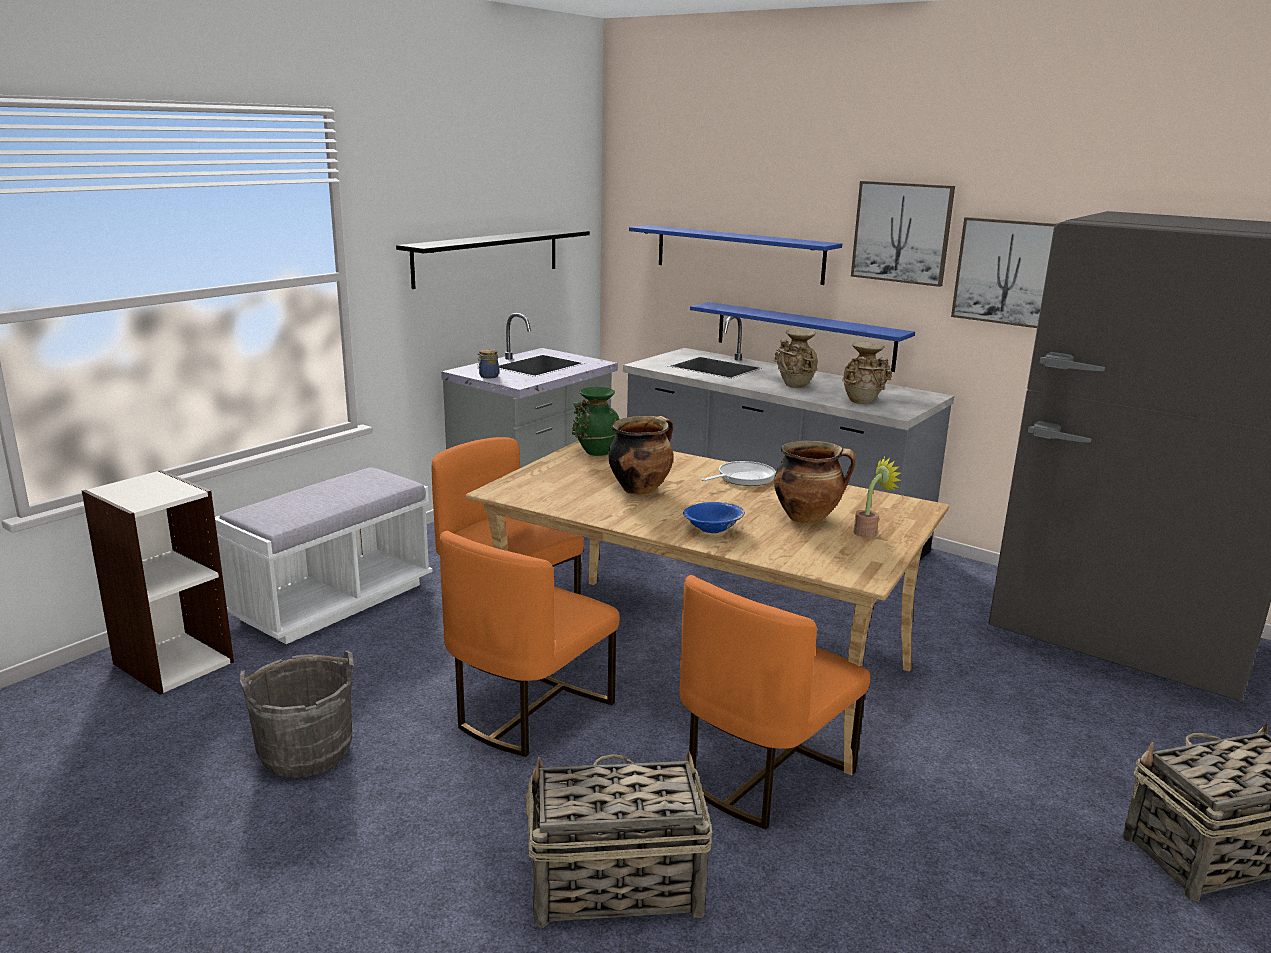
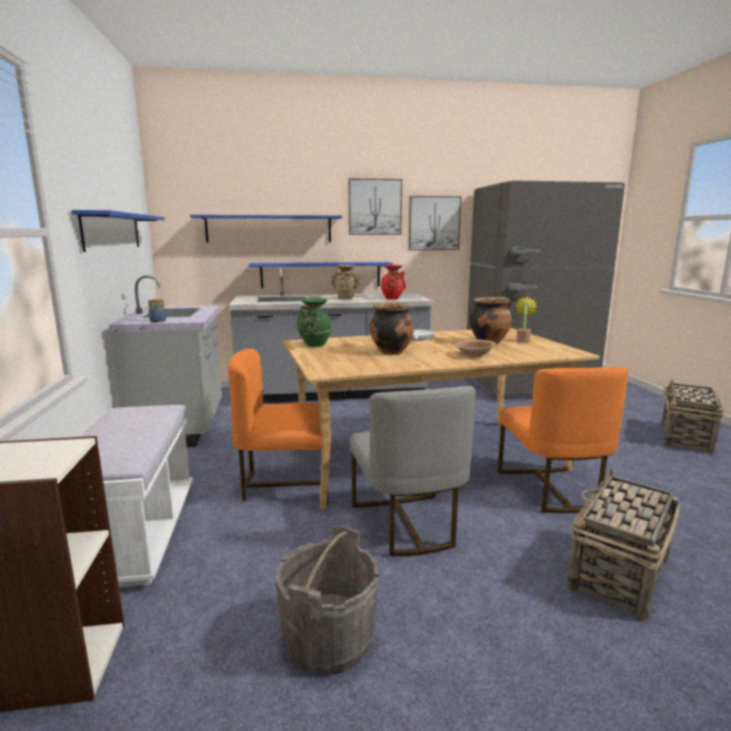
camera: 45 degrees left, 5 degrees down
(487, 257) = (112, 231): black shelf -> blue shelf
(529, 712) = (407, 524): orange chair -> grey chair
(712, 529) = (474, 355): blue bowl -> brown bowl
(862, 401) = (393, 298): beige vase -> red vase

